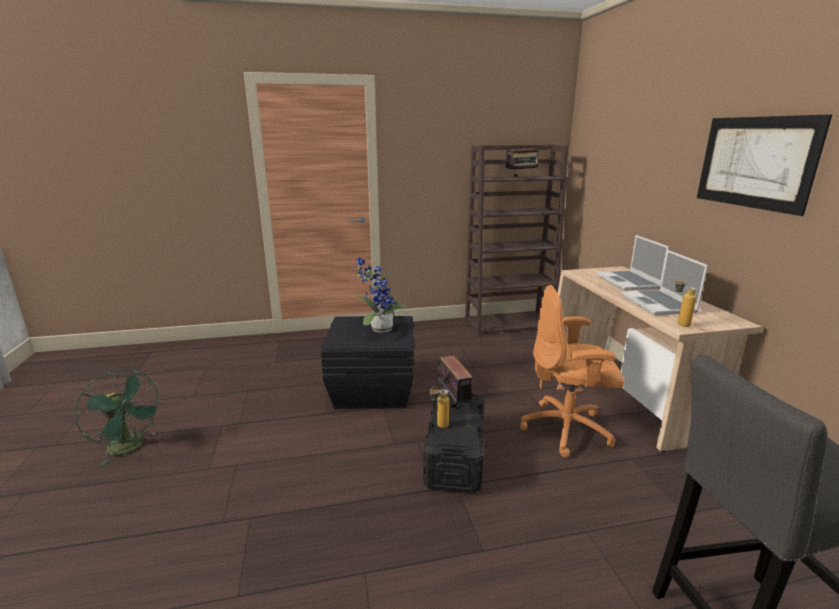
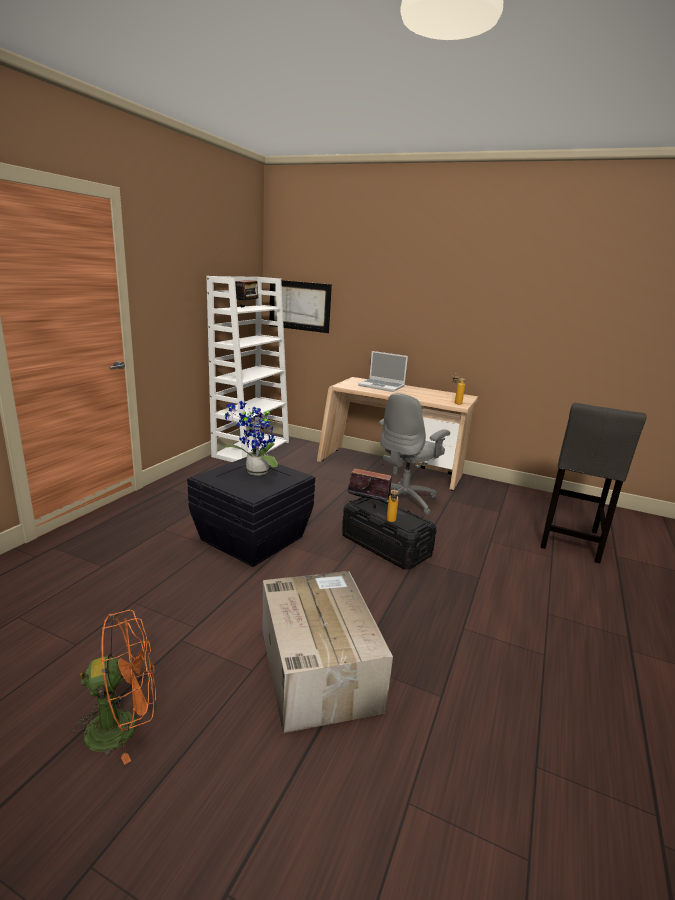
camera: 55 degrees left, 0 degrees up
(131, 448) = (123, 726): green fan -> orange fan
(232, 497) = (317, 666): none -> cardboard box
(510, 323) = (251, 449): brown bookcase -> white bookcase
(567, 429) = (404, 500): orange office chair -> grey office chair
(659, 304) = (425, 395): laptop -> none
(755, 162) = (459, 297): picture -> picture (299, 306)

